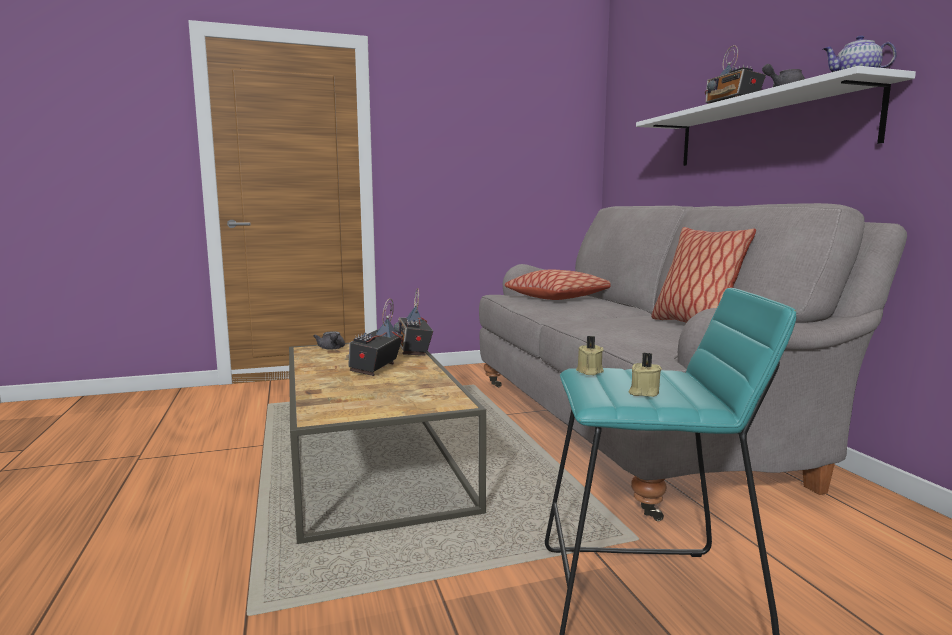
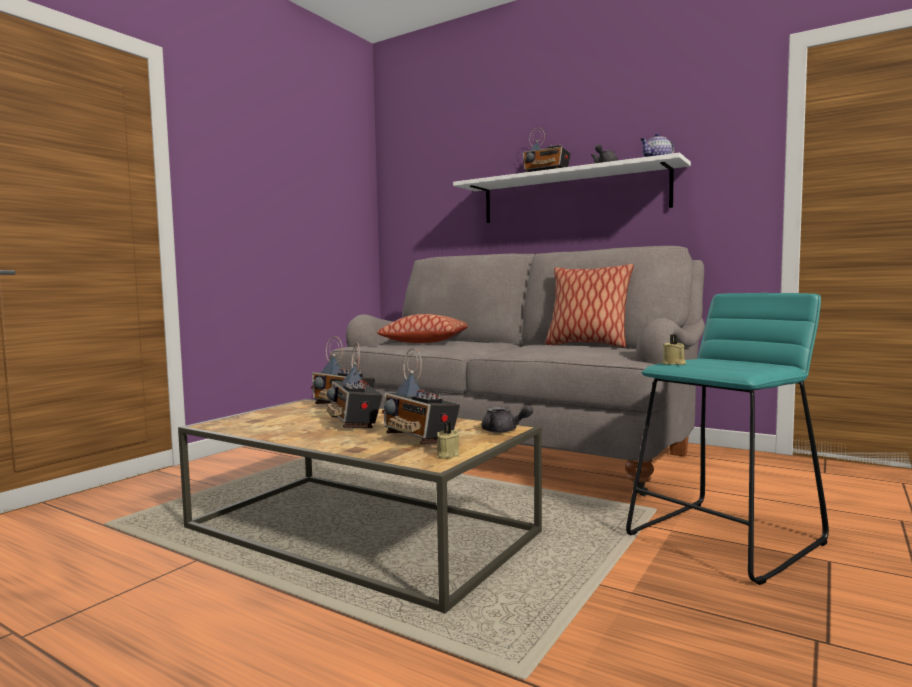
camera: 40 degrees left, 5 degrees down
(331, 348) = (244, 419): grey teapot -> grey teapot (504, 431)
(370, 394) = (419, 439): none -> radio
(643, 392) = (742, 366): beige candle -> beige candle (447, 455)

